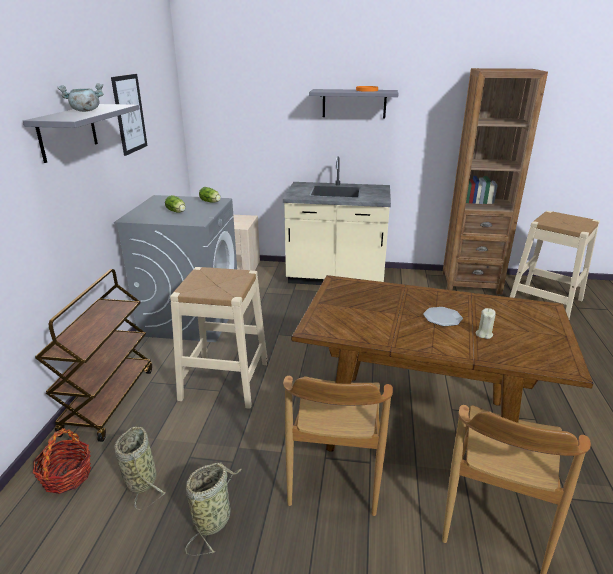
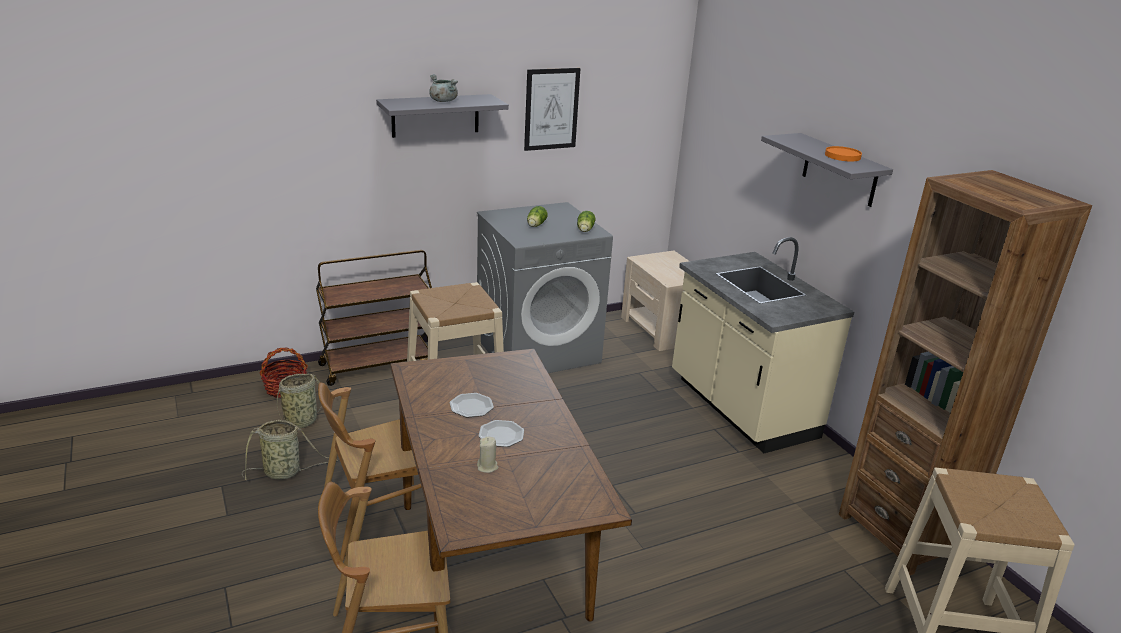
camera: 55 degrees right, 0 degrees up
(393, 318) = (471, 406): none -> plate

